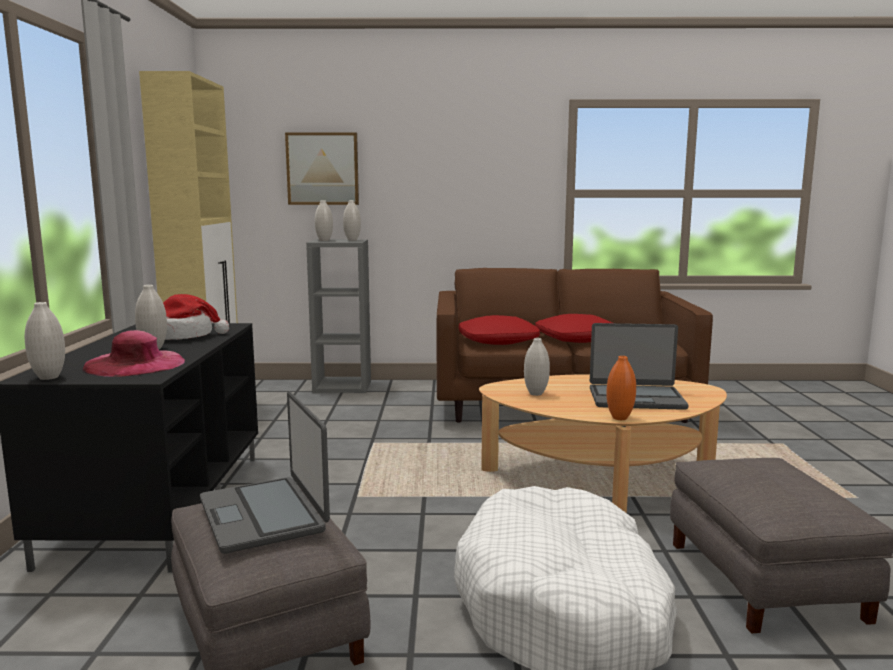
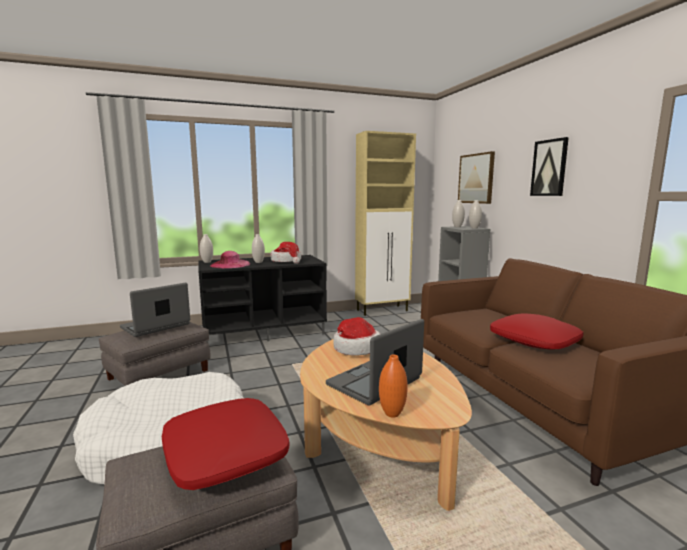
camera: 70 degrees right, 0 degrees up
(452, 161) = (549, 168): none -> picture
(498, 341) = (475, 319): red pillow -> red pillow (226, 452)
(536, 394) = (356, 348): white vase -> hat
(619, 418) = (312, 379): orange vase -> orange vase (392, 414)
(636, 398) = (375, 382): laptop -> laptop turned 60 degrees clockwise

